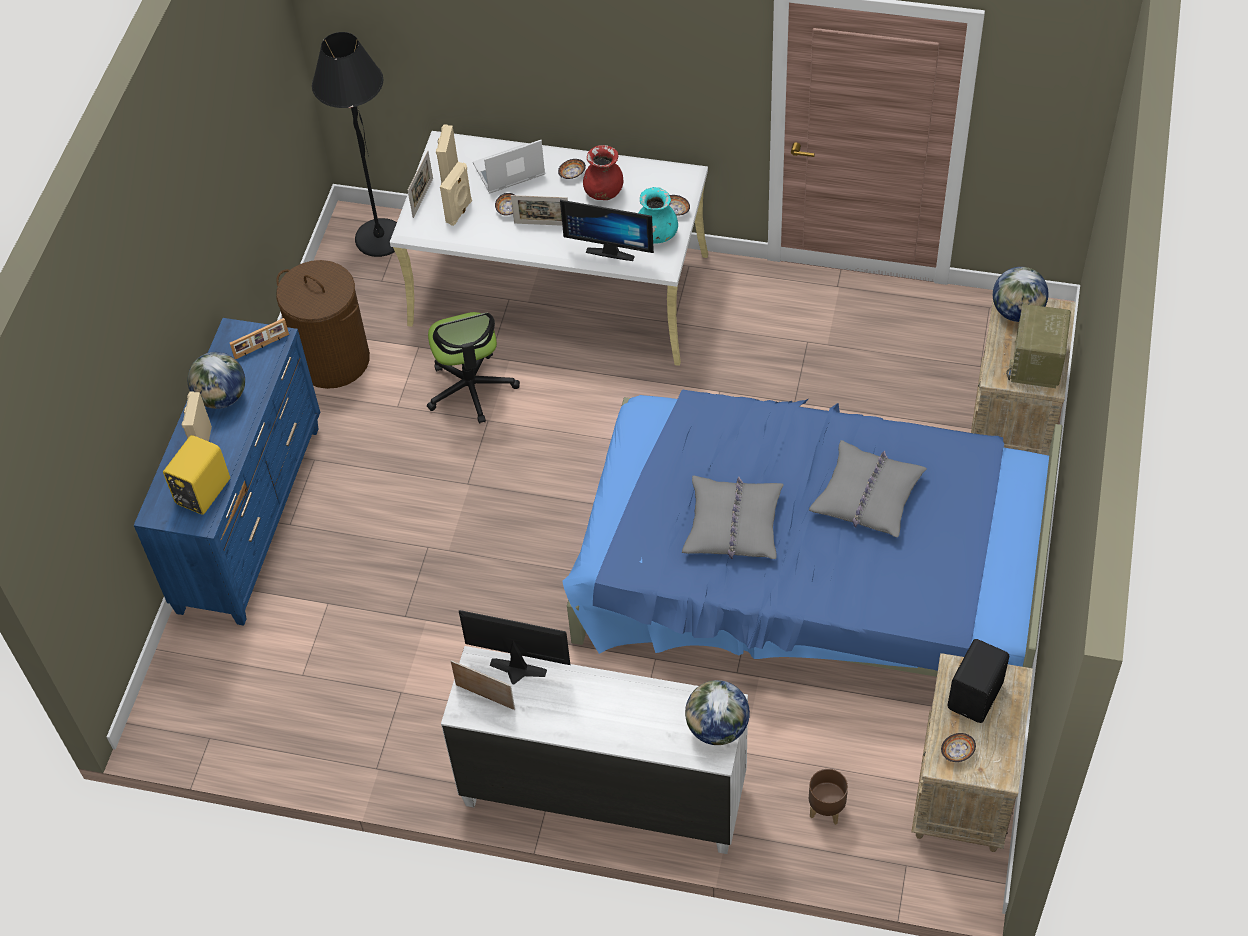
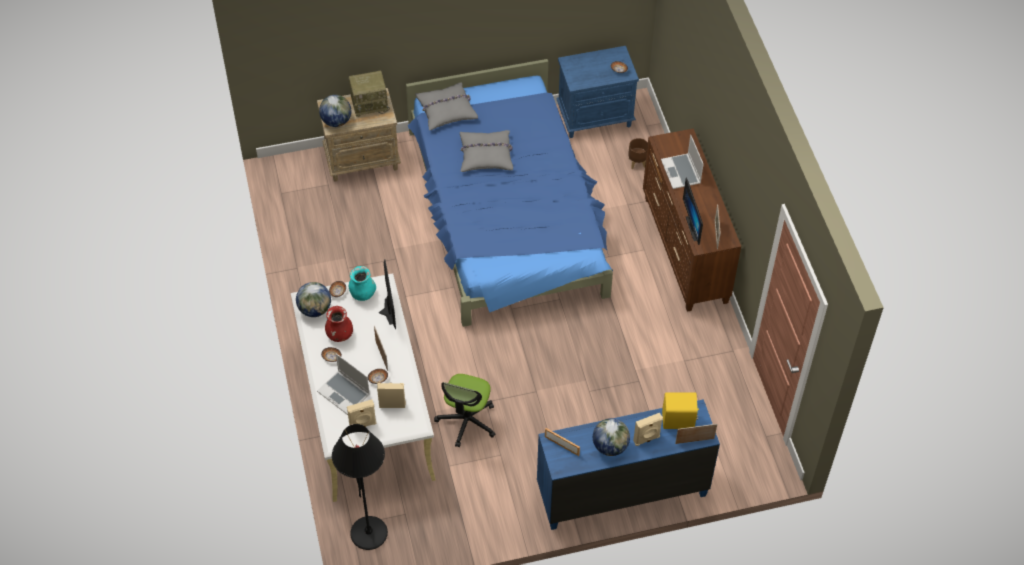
camera: 120 degrees left, 0 degrees up
(333, 360) = (483, 509): brown laundry basket -> none
(422, 198) = (390, 430): picture frame -> picture frame (694, 441)
(471, 388) = (467, 421): office chair -> office chair turned 150 degrees clockwise
(602, 793) = (684, 250): white dresser -> brown dresser
(641, 708) = (681, 172): none -> laptop
(717, 728) = (673, 141): globe -> globe (315, 309)
(733, 525) = (535, 202): grey pillow -> grey pillow (446, 110)
(964, 790) = (595, 117): beige nightstand -> blue nightstand
(977, 696) = (585, 72): black speaker -> none

